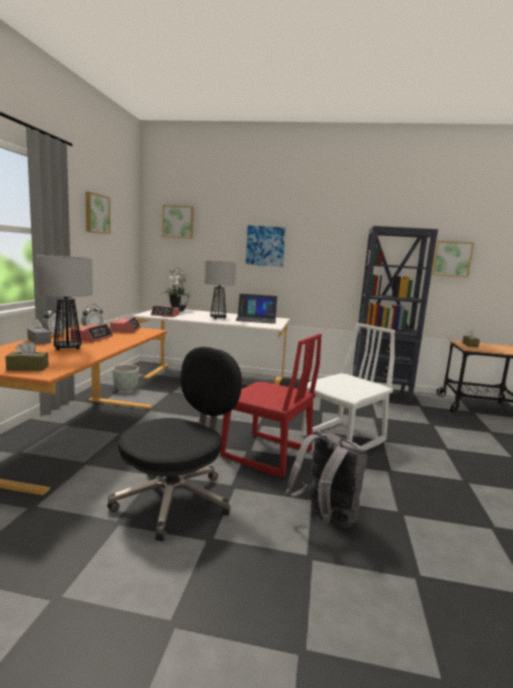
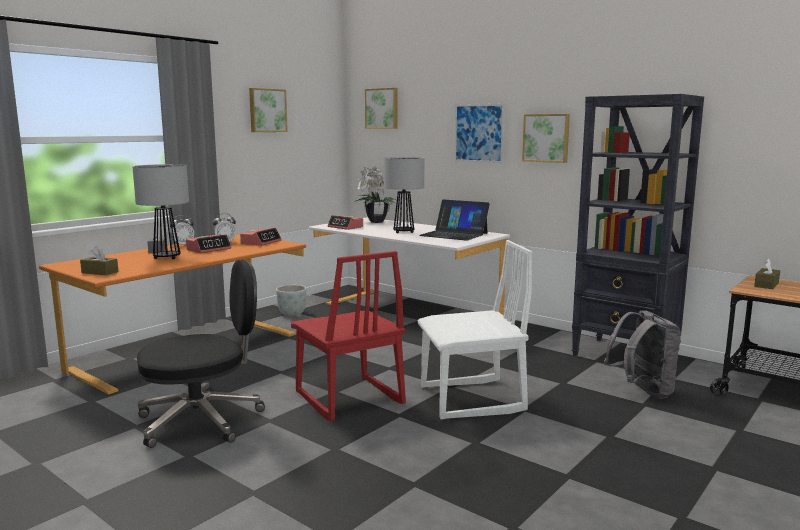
camera: 30 degrees right, 0 degrees up
(325, 518) = (319, 467): grey backpack -> grey backpack (642, 391)
(451, 259) = (751, 138): picture -> picture (546, 138)

